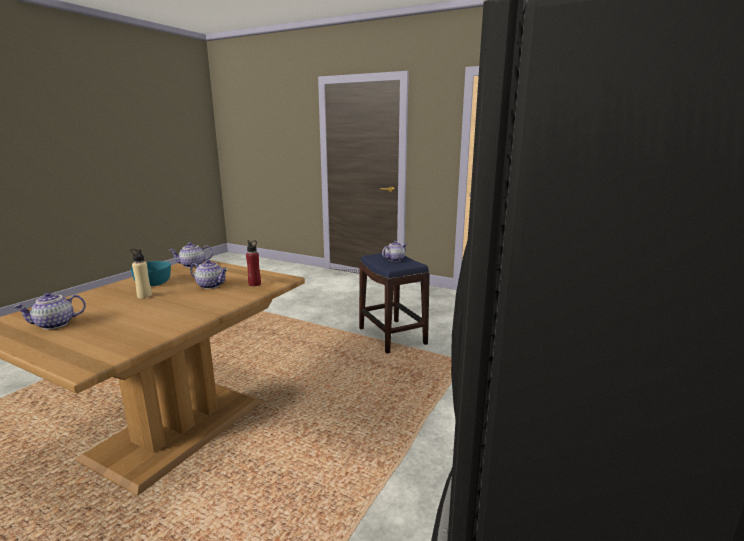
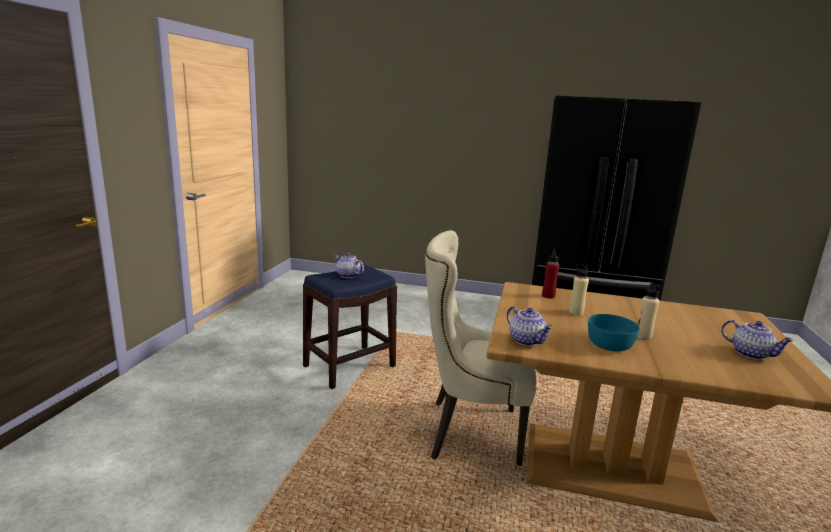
camera: 105 degrees left, 0 degrees up
(211, 285) = (576, 313): teapot -> beige bottle
(274, 372) = (470, 432): none -> beige chair

